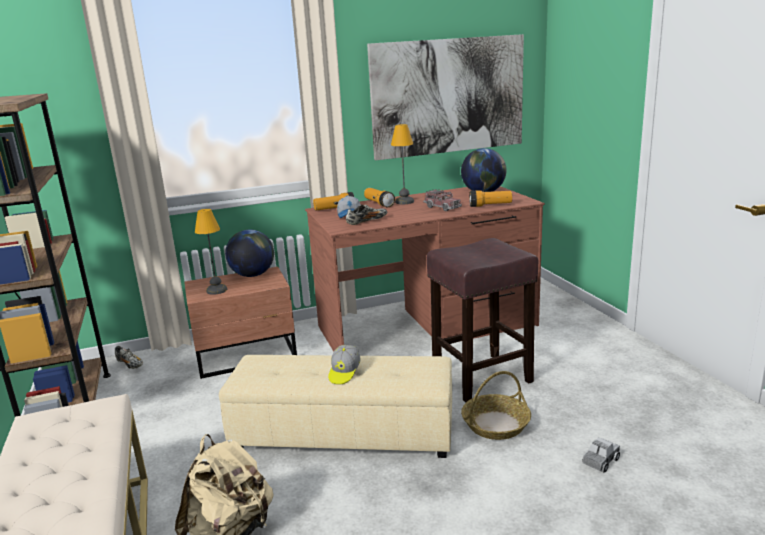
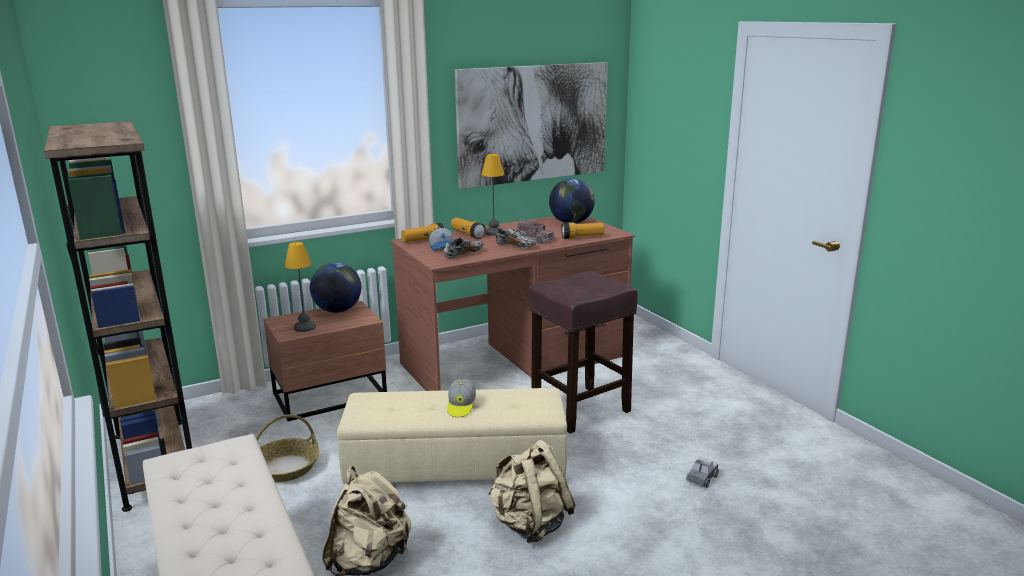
camera: 10 degrees left, 0 degrees up
(130, 365) = (201, 410): shoe -> shoe (515, 246)
(403, 503) = (530, 525): none -> beige backpack
(496, 424) = (602, 451): basket -> basket (286, 467)

